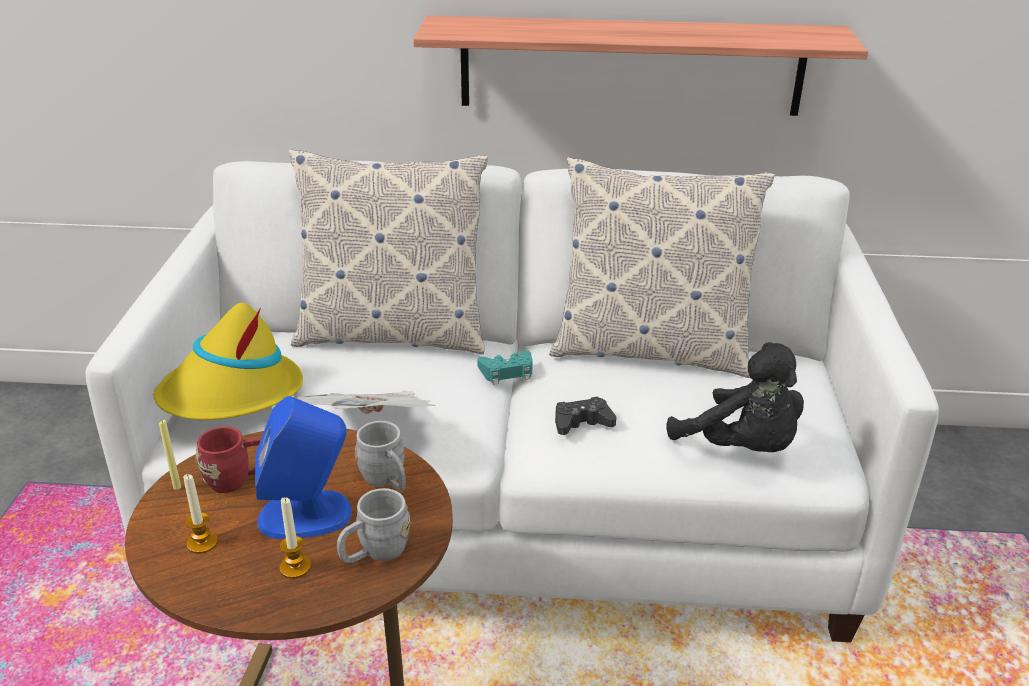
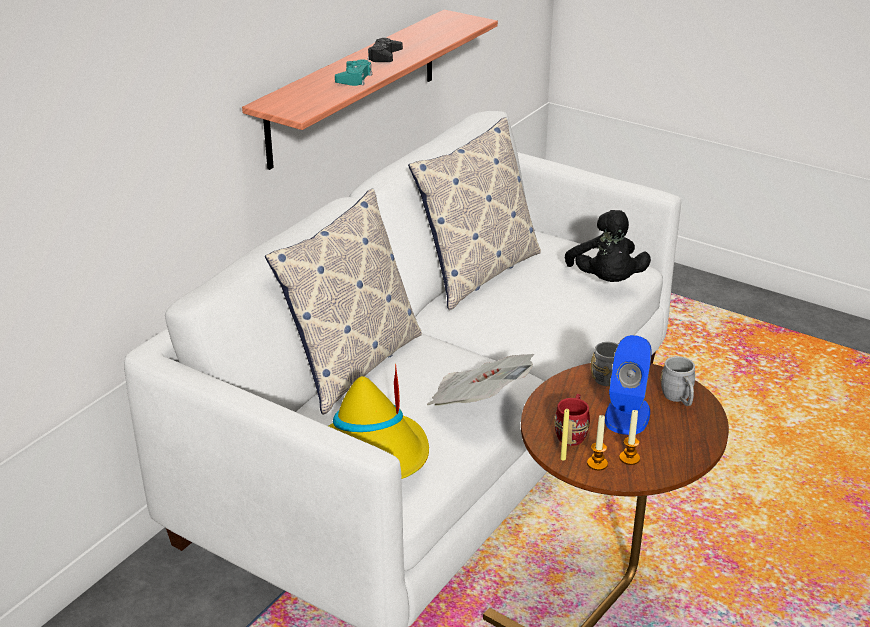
camera: 60 degrees left, 0 degrees up
(295, 567) = (674, 428): candle -> candle (597, 463)
(507, 372) = (450, 333): turquoise game controller -> turquoise game controller (354, 78)
(582, 422) = (539, 322): black game controller -> black game controller (384, 56)
(741, 447) = (606, 281): black plush toy -> black plush toy turned 90 degrees clockwise

